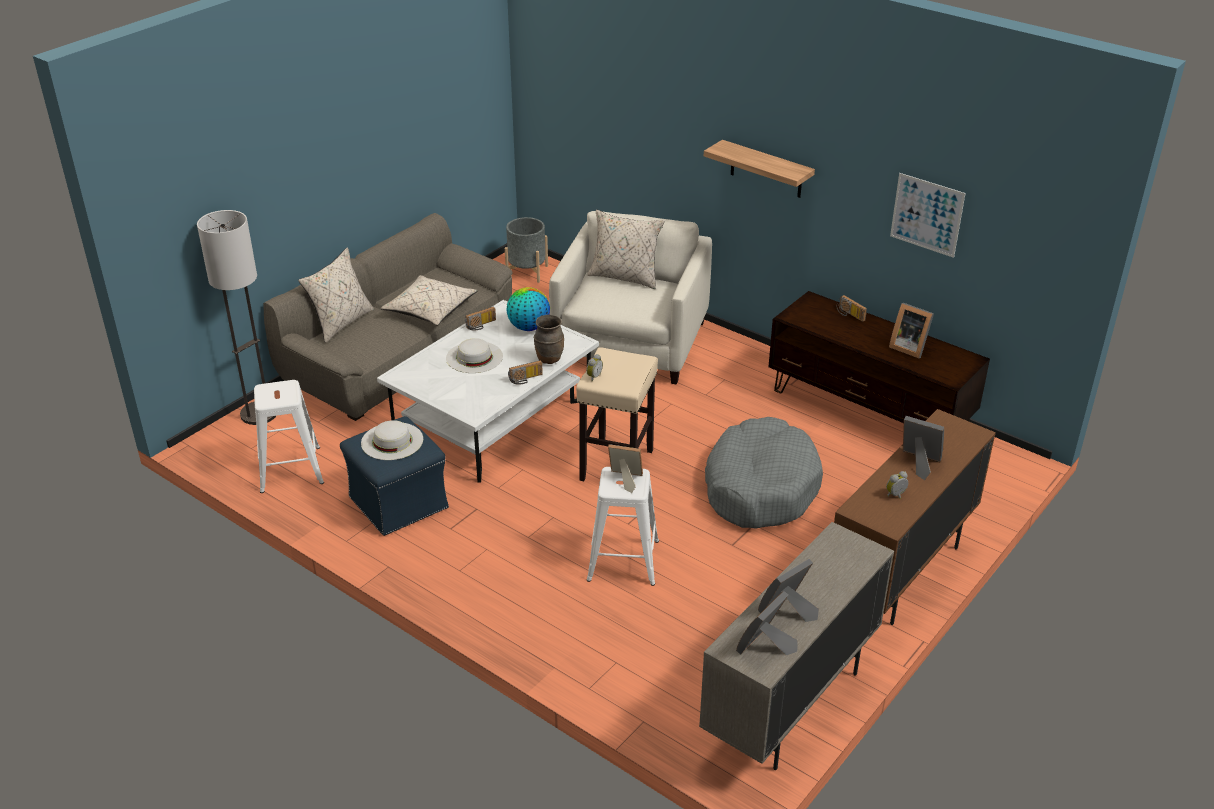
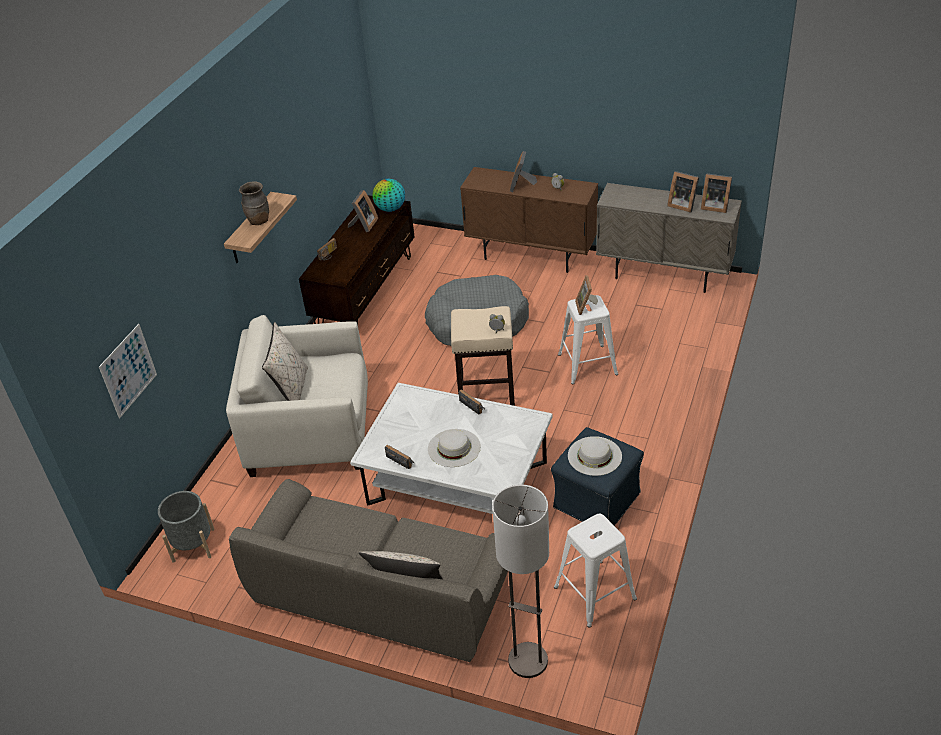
camera: 105 degrees left, 5 degrees up
(430, 310) = (362, 530): beige pillow -> none
(528, 327) = (392, 430): globe -> globe (390, 209)
(549, 359) = (437, 402): brown vase -> brown vase (258, 221)
(927, 215) = (318, 147): picture -> picture (128, 370)

